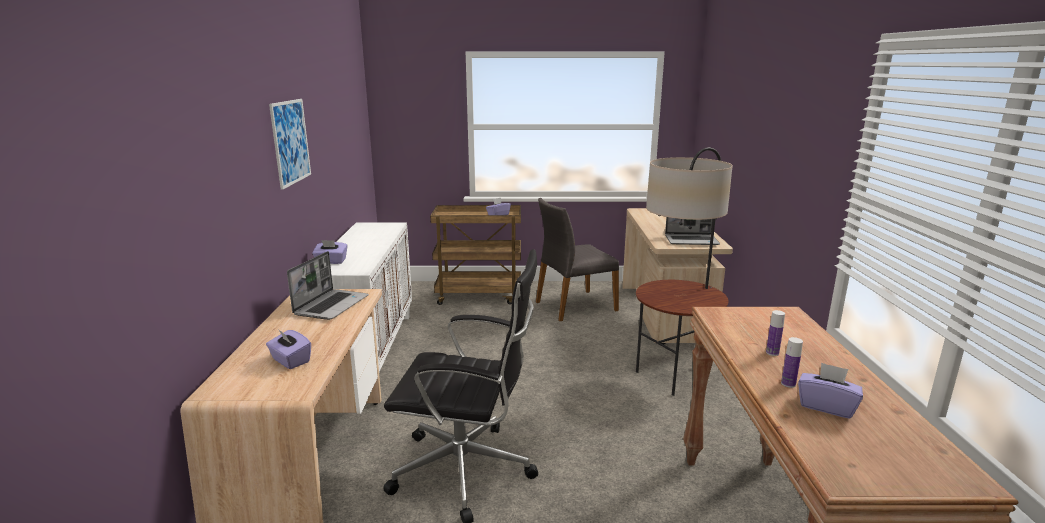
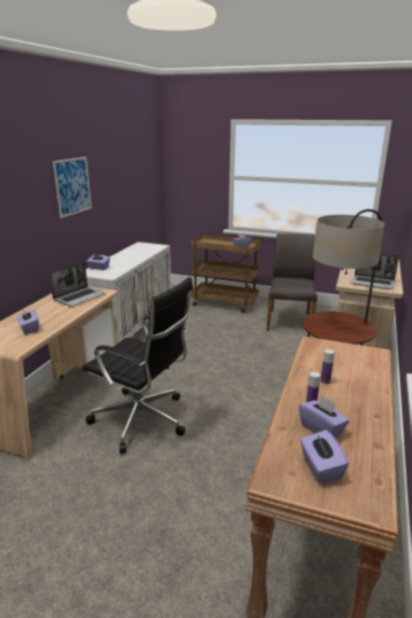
camera: 20 degrees right, 5 degrees up
(574, 306) = (289, 321): grey chair -> grey chair turned 105 degrees clockwise
(872, 450) = (320, 467): none -> purple tissue box

